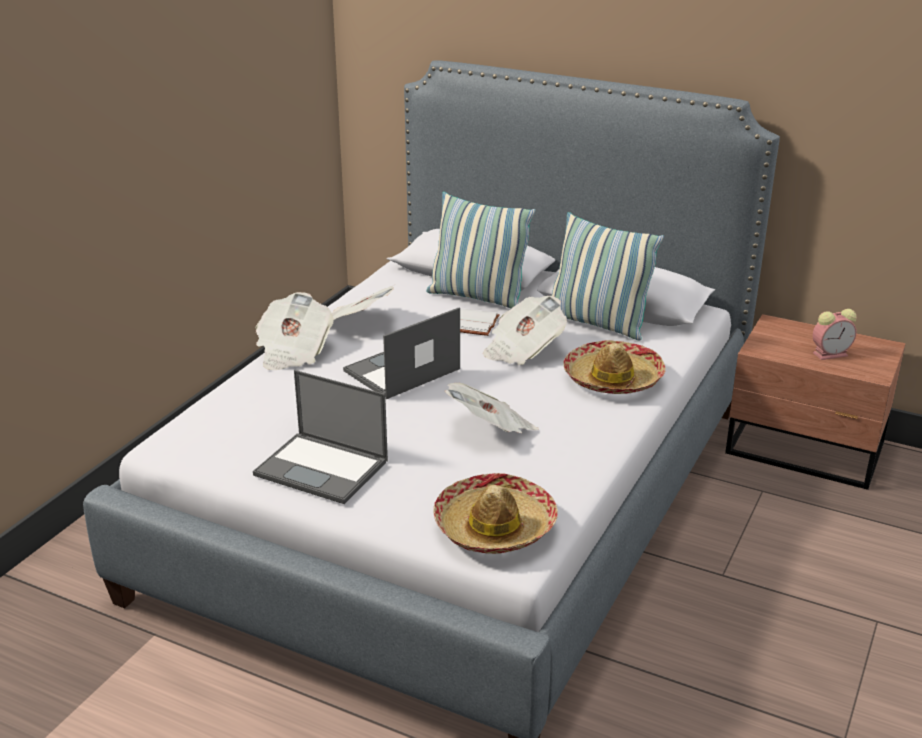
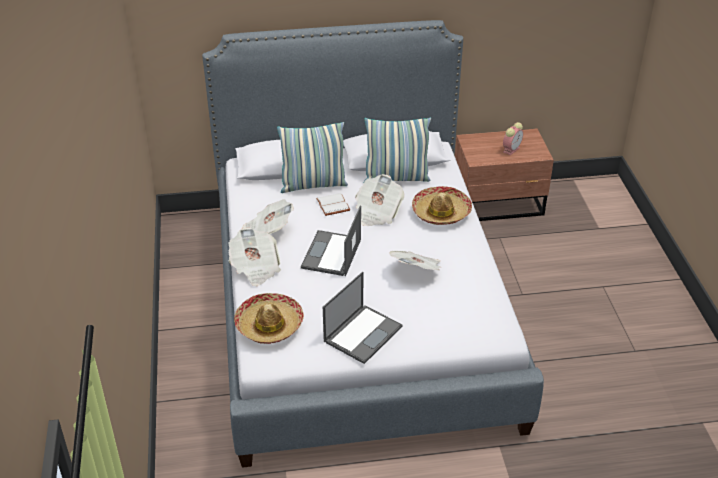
camera: 35 degrees left, 10 degrees up
(323, 468) = (363, 333): laptop -> laptop turned 45 degrees counterclockwise
(494, 527) = (478, 325): hat -> hat (269, 325)

